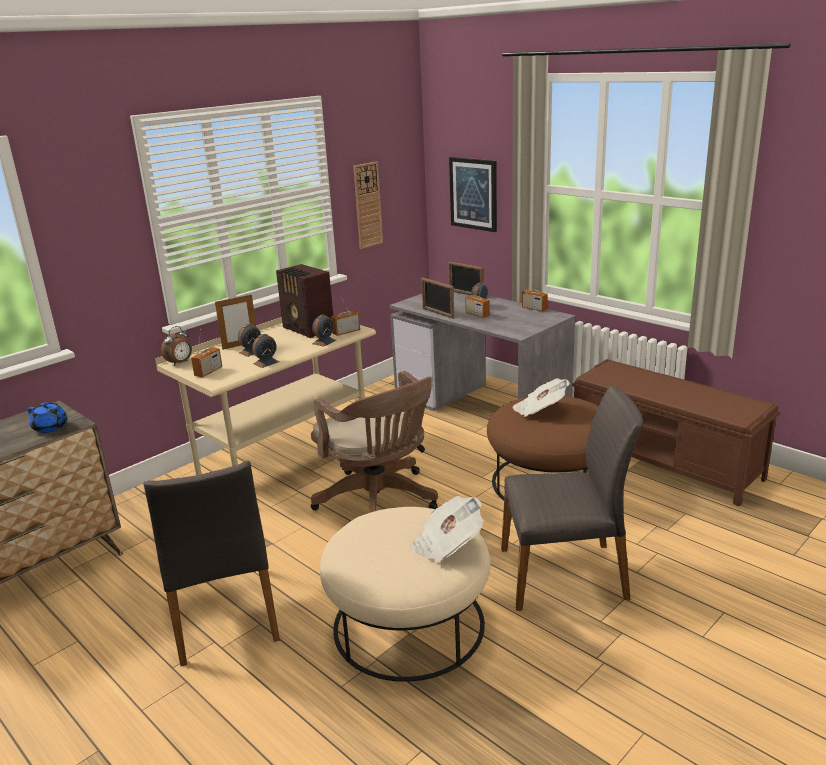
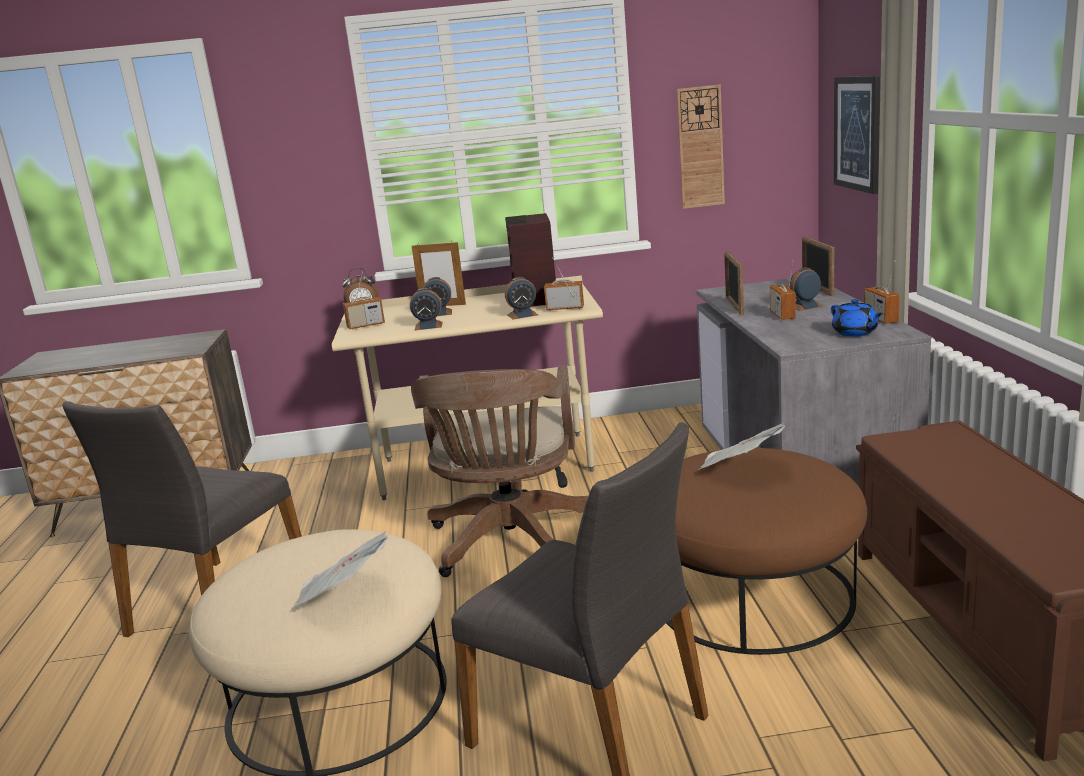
camera: 40 degrees right, 5 degrees down
(51, 428) = (173, 350): blue teapot -> blue teapot (855, 333)

